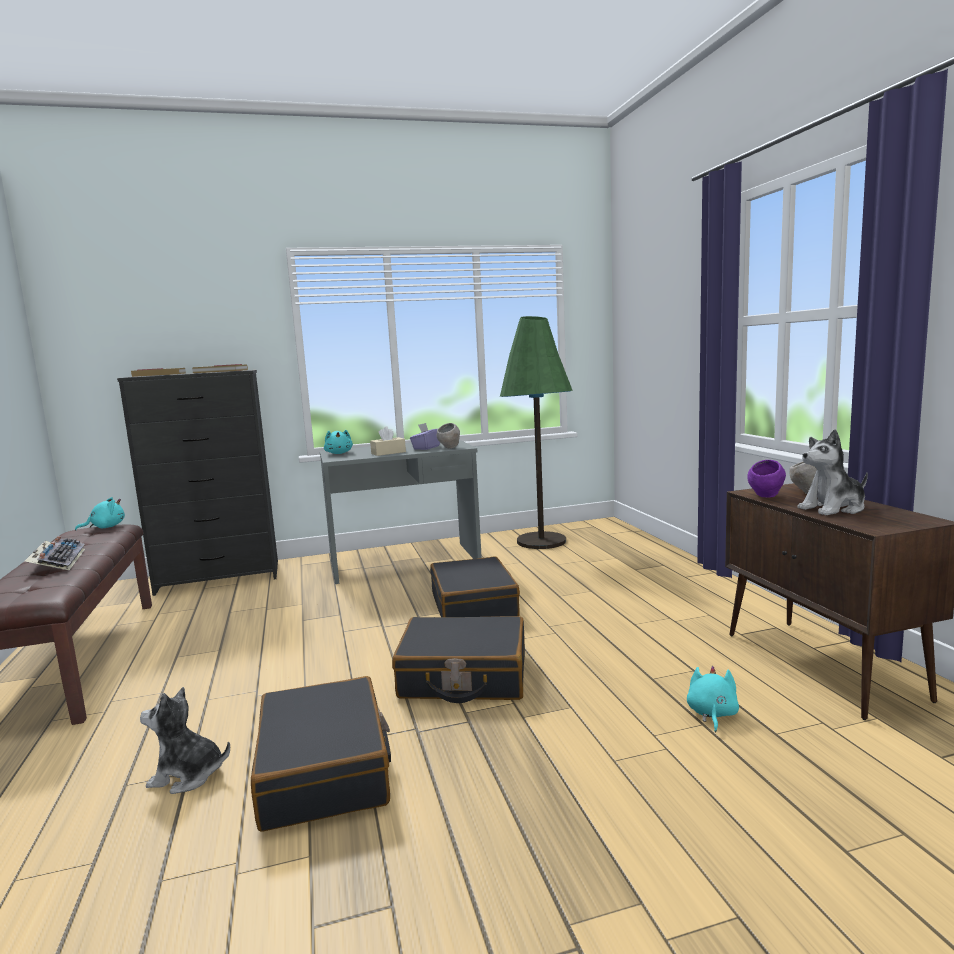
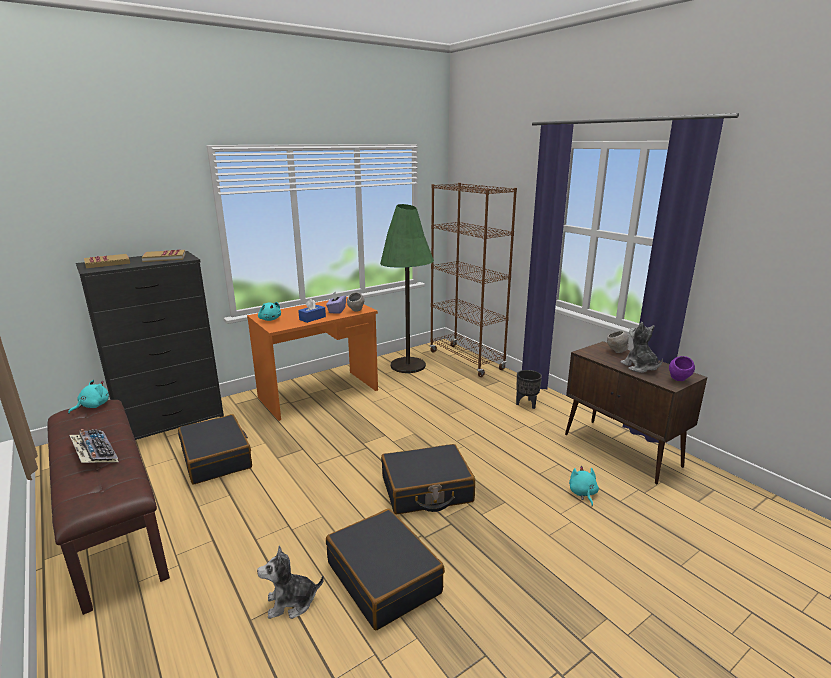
camera: 20 degrees left, 10 degrees up
(388, 453) = (312, 318): beige tissue box -> blue tissue box
(404, 562) = (319, 394): grey desk -> orange desk
(474, 606) = (397, 429): black suitcase -> black suitcase (217, 458)
(629, 540) = (466, 360): none -> brown bookcase
(688, 593) = (526, 404): none -> black planter
(765, 497) = (597, 357): purple bowl -> purple bowl (679, 380)
(833, 508) = (640, 367): plush toy -> plush toy turned 105 degrees clockwise

